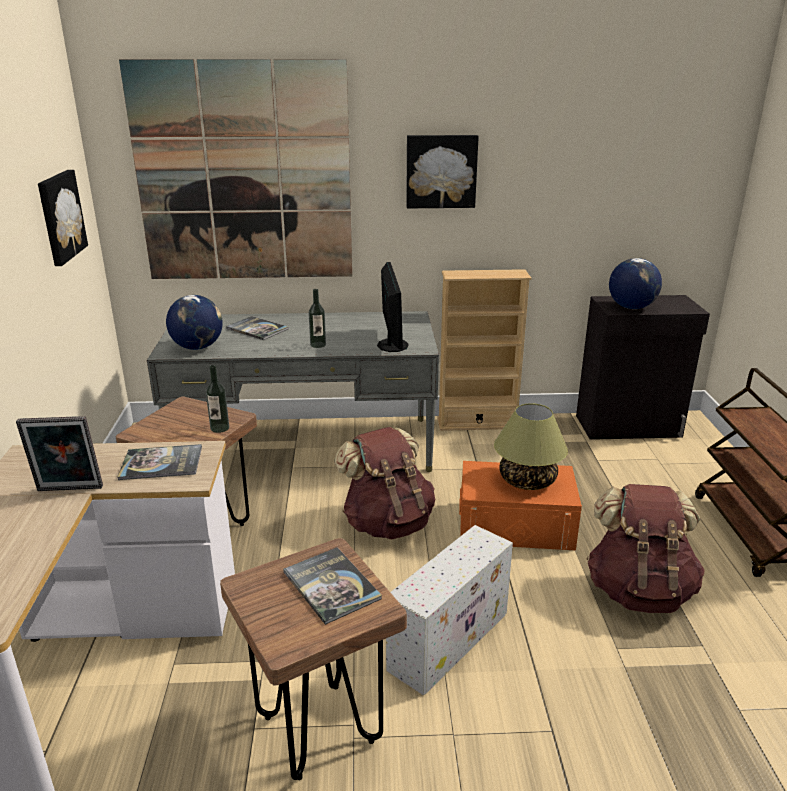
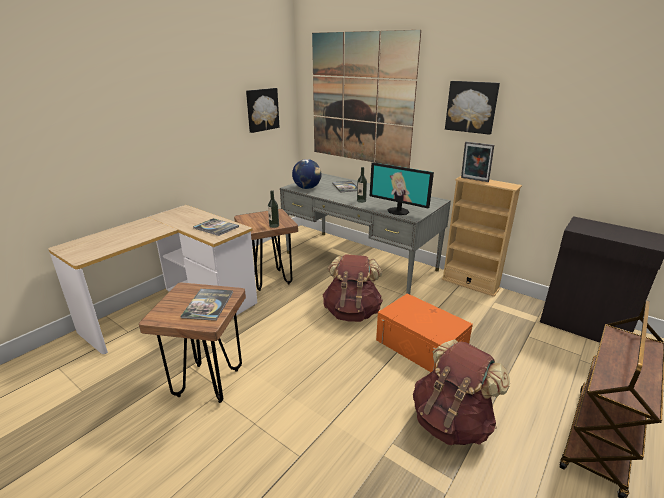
camera: 40 degrees right, 0 degrees up
(69, 490) = (173, 225): picture frame -> picture frame (474, 180)
(391, 345) = (398, 211): monitor -> monitor turned 90 degrees clockwise
(450, 639) = (310, 381): white storage box -> none
(527, 481) = (430, 319): table lamp -> none
(631, 307) = (594, 230): globe -> none

